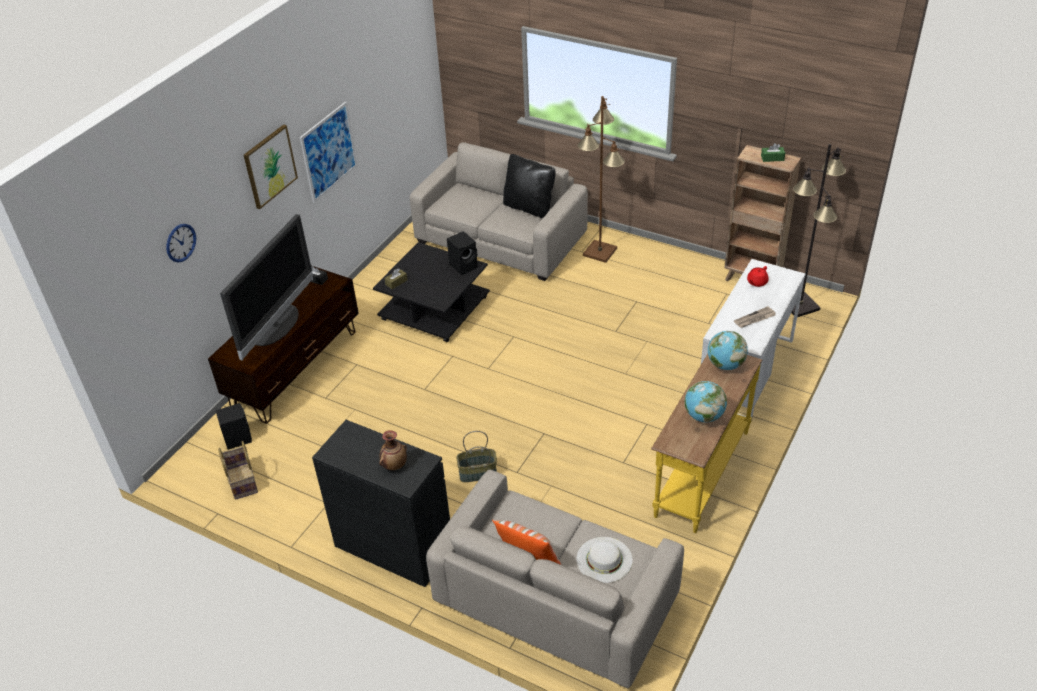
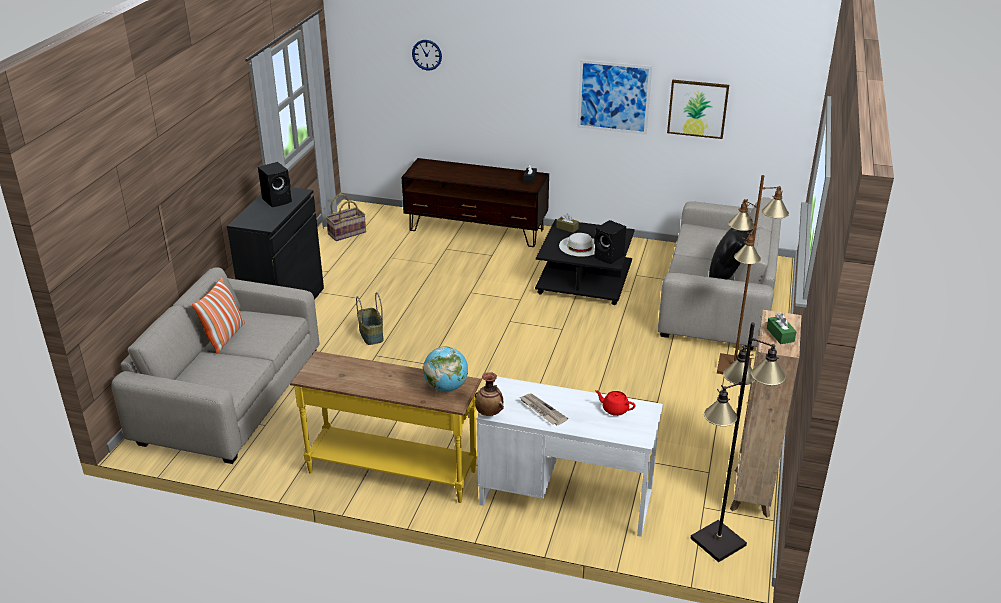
camera: 75 degrees right, 10 degrees down
(238, 438) = (391, 222): black speaker -> black speaker (278, 200)
(270, 166) = (537, 60): picture -> picture (697, 108)
(277, 326) = (463, 175): television -> none
(394, 465) = (262, 215): vase -> vase (489, 413)
(604, 559) = (221, 374): white hat -> white hat (579, 246)
(703, 416) = (362, 378): globe -> none

